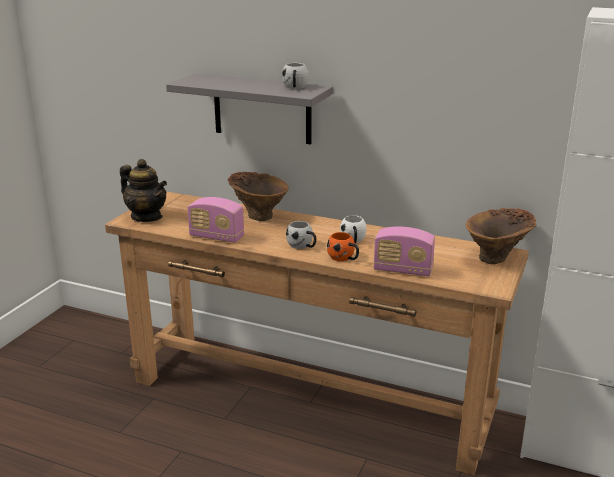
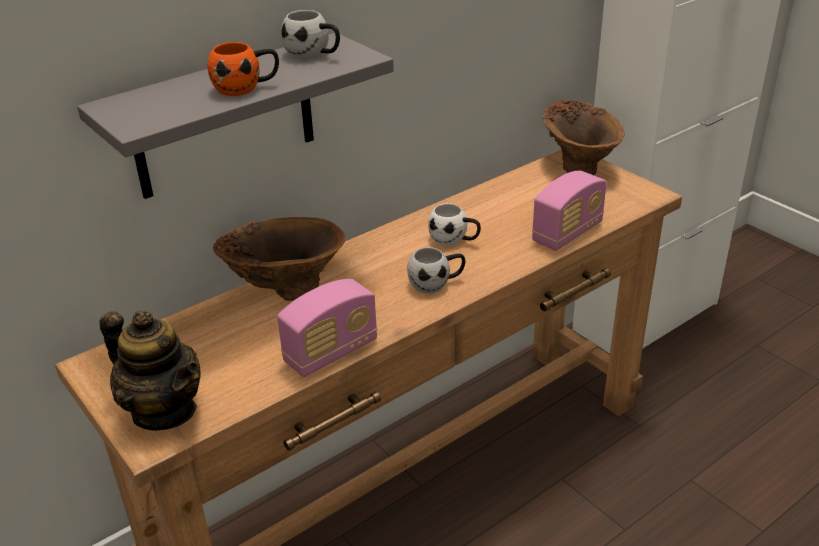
camera: 60 degrees left, 10 degrees up
(146, 217) = (164, 410): teapot -> teapot turned 60 degrees clockwise
(344, 258) = (502, 263): orange mug -> orange mug (246, 87)

